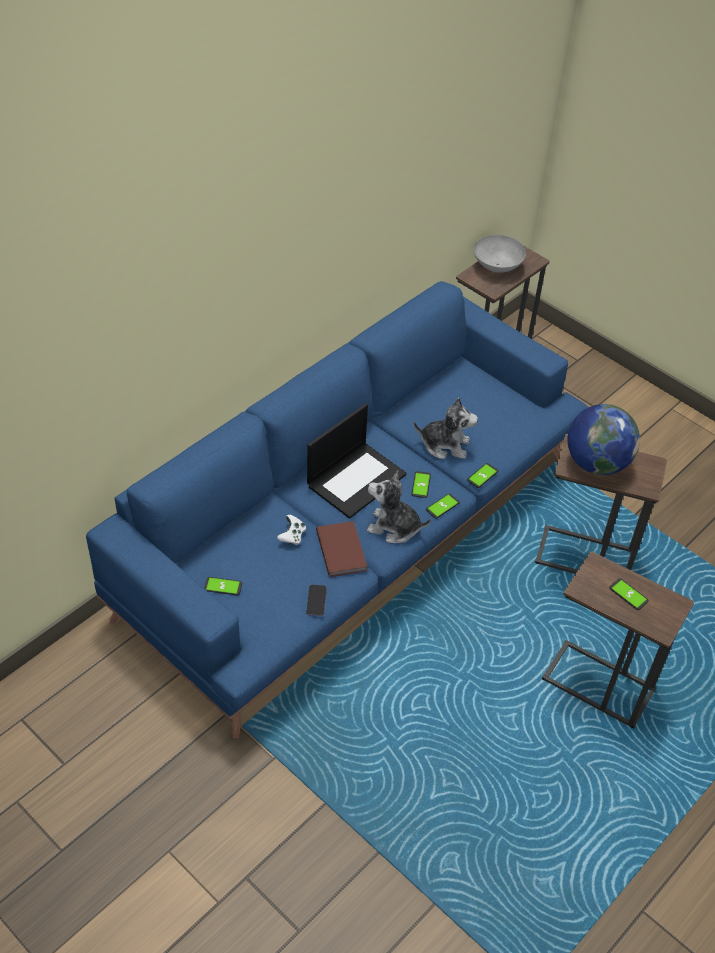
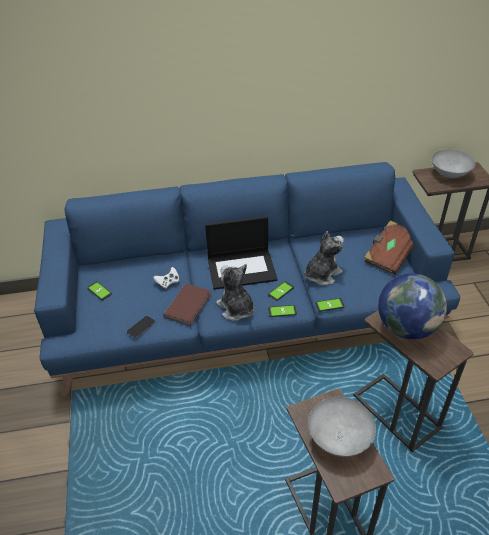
camera: 40 degrees right, 5 degrees down
(445, 445) = (321, 274): plush toy -> plush toy turned 90 degrees counterclockwise
(492, 390) = (389, 255): none -> brown book
(628, 594) = (338, 439): phone -> grey bowl

